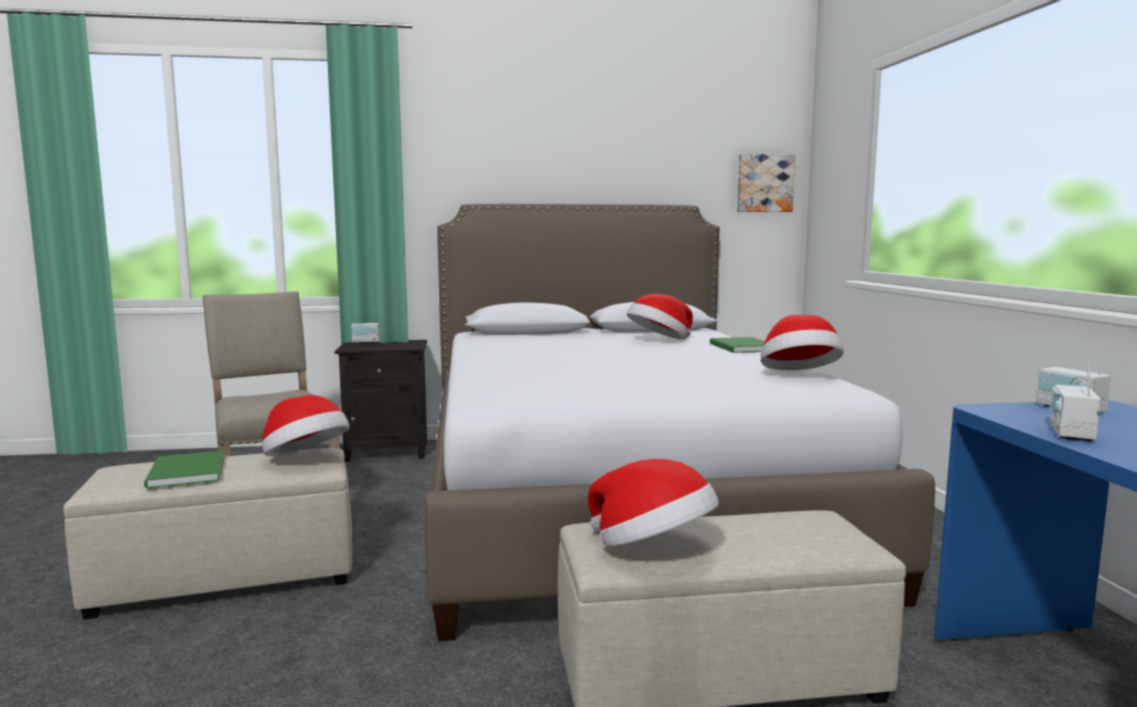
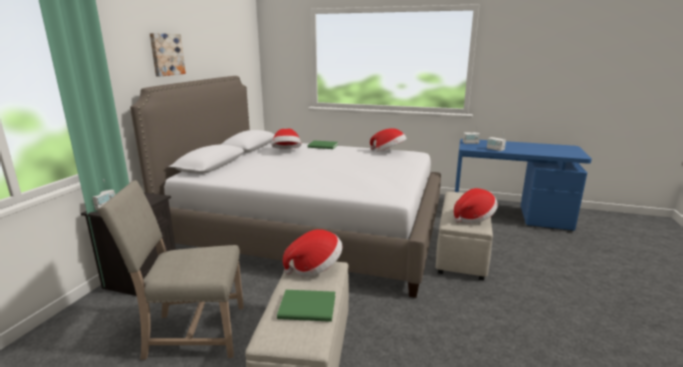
camera: 65 degrees left, 10 degrees up
(764, 183) = (249, 60): picture -> picture (166, 54)

